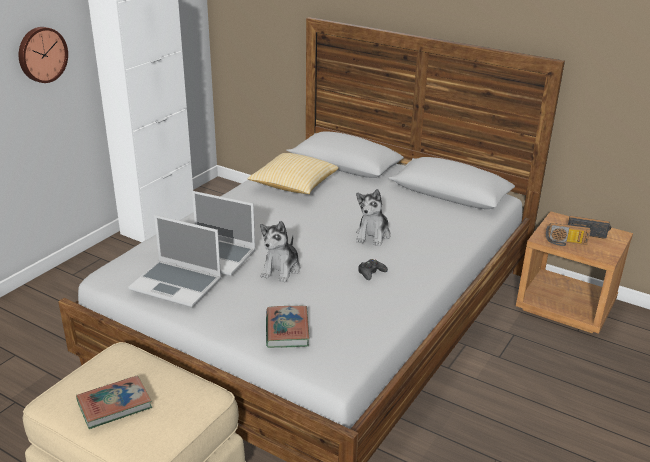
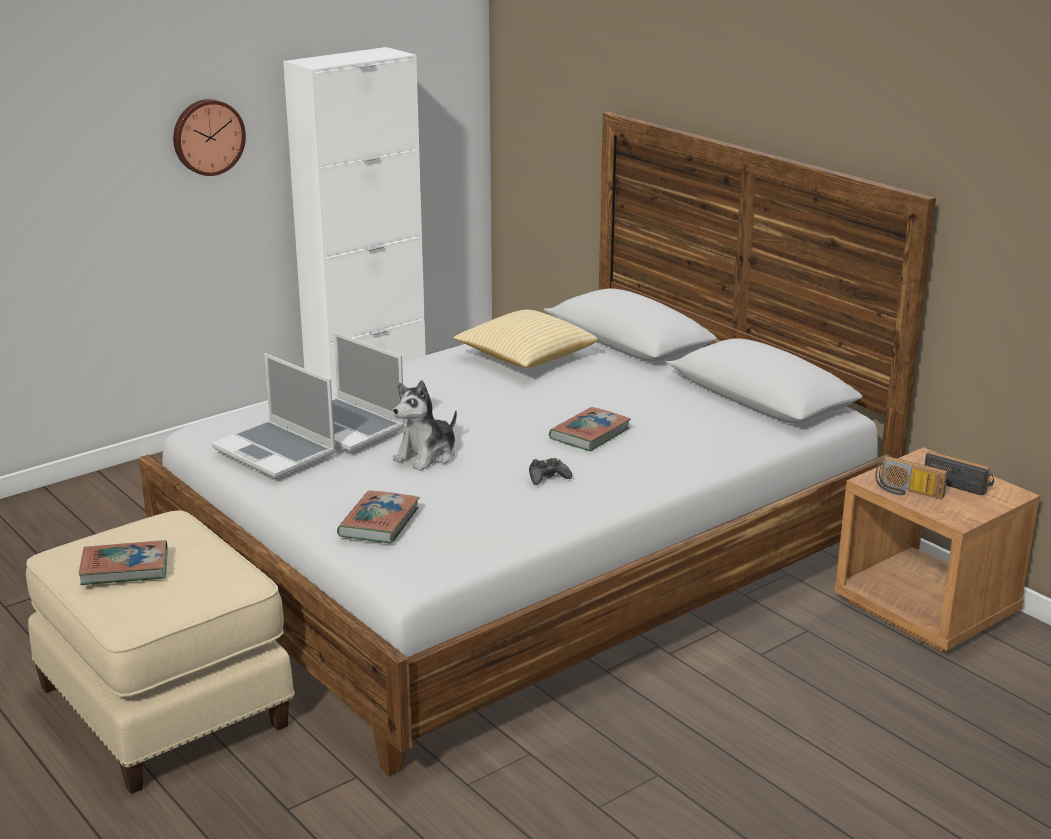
camera: 20 degrees right, 5 degrees down
(373, 235) = (590, 434): plush toy -> book

